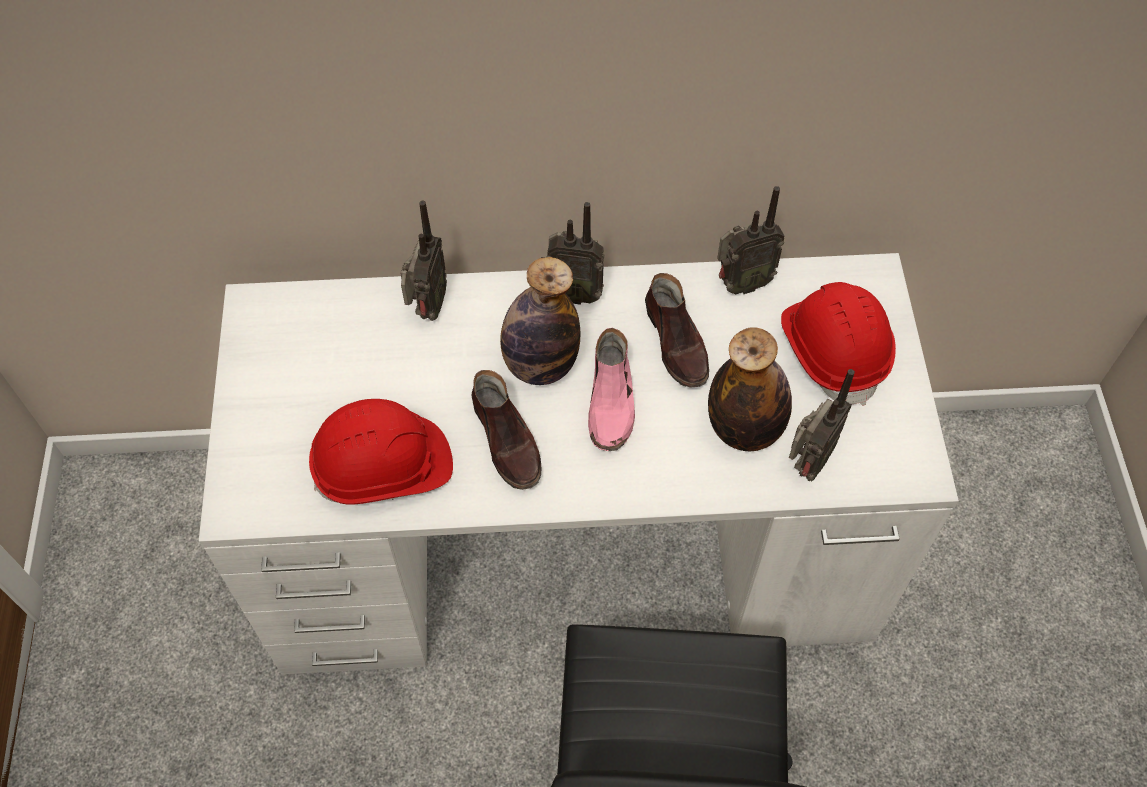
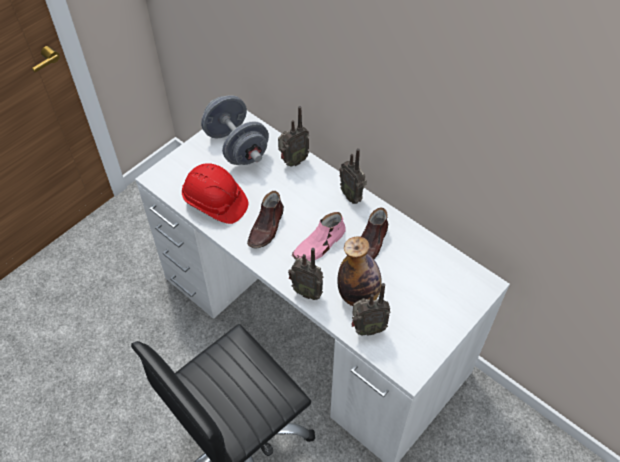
camera: 45 degrees right, 5 degrees down
(312, 354) = (236, 147): none -> grey dumbbell
(540, 365) = (309, 211): bottle -> none
(741, 284) = (423, 243): radio -> radio (307, 291)
(833, 351) = (431, 297): red hard hat -> none

